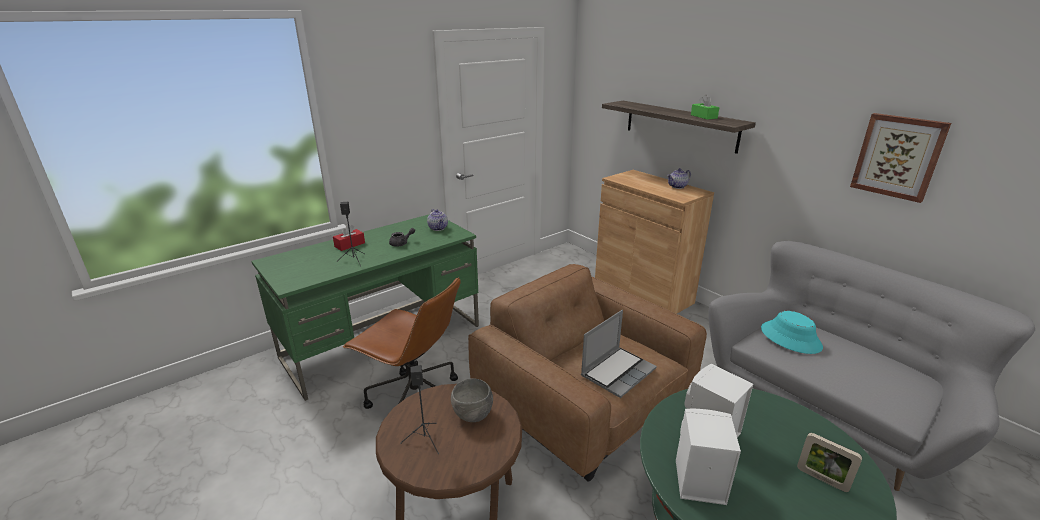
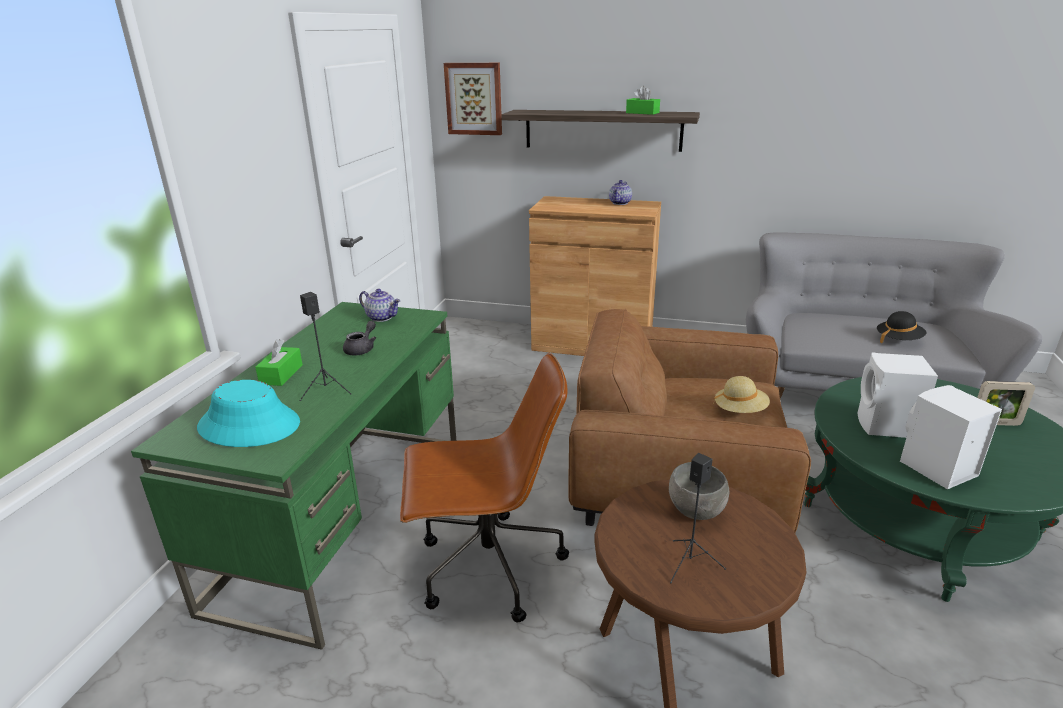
camera: 35 degrees left, 0 degrees up
(349, 245) = (281, 374): red tissue box -> green tissue box
(618, 372) = (740, 411): laptop -> beige hat
(790, 338) = (819, 327): turquoise hat -> turquoise hat (250, 425)
(858, 376) = (898, 340): none -> black hat
(898, 156) = (853, 125): picture -> picture (474, 99)

